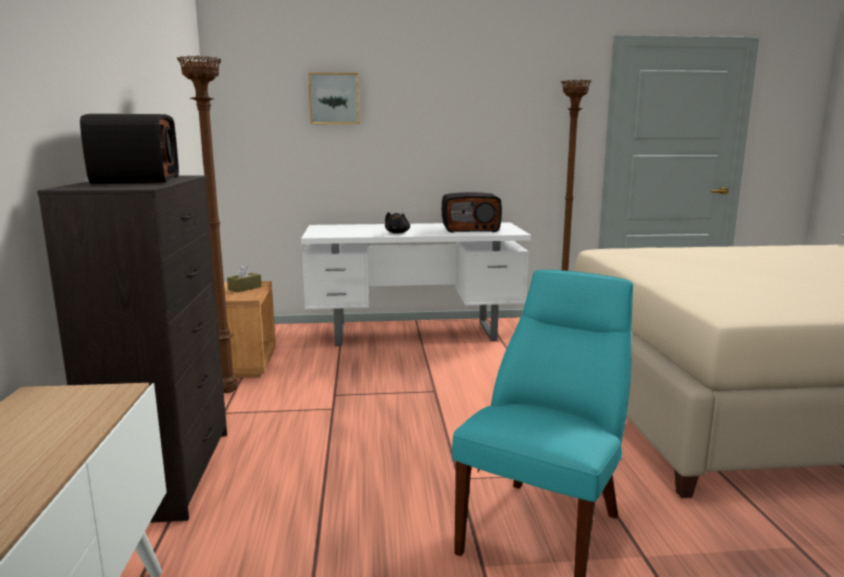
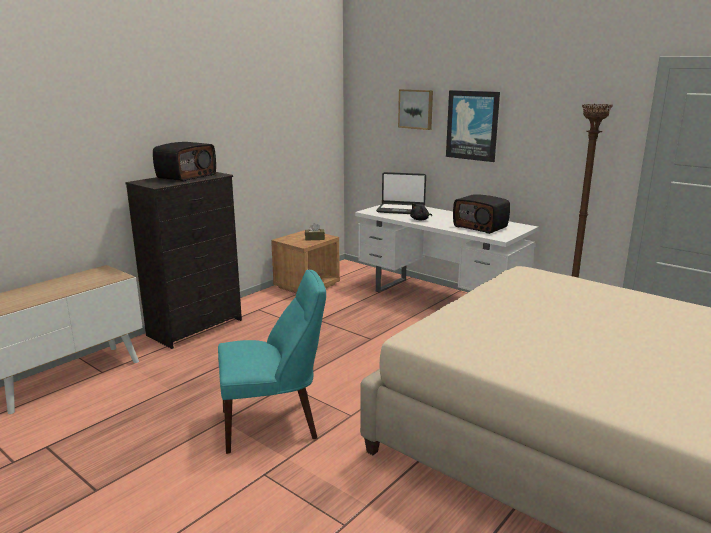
camera: 45 degrees right, 5 degrees up
(226, 392) = (277, 299): brown floor lamp -> none
(346, 229) = (401, 209): none -> laptop
(418, 115) = (472, 125): none -> picture

